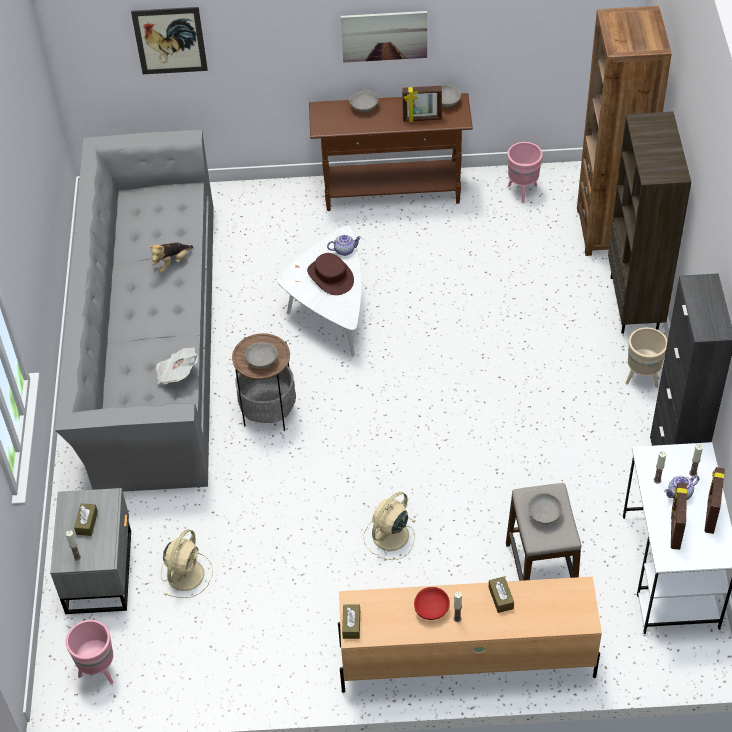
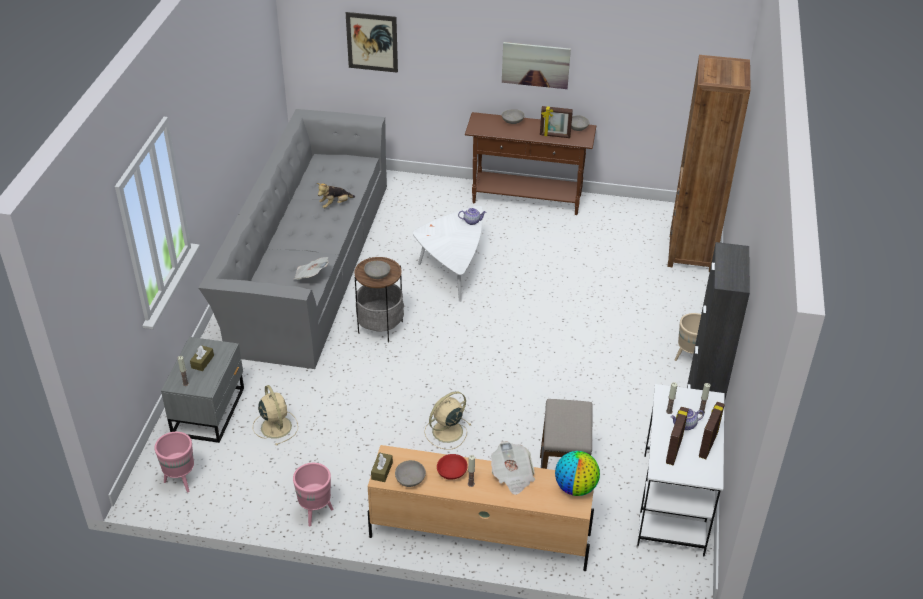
camera: 10 degrees right, 10 degrees down
(186, 573) = (275, 426): beige fan -> beige fan turned 60 degrees counterclockwise
(331, 276) = (455, 236): brown hat -> none
(501, 598) = (512, 476): brown tissue box -> newspaper
(523, 191) = (630, 215): pink planter -> pink planter (316, 513)
(544, 514) = (567, 421): grey bowl -> grey bowl (410, 479)
(575, 596) = (575, 487): none -> globe
(635, 304) = (698, 306): brown bookcase -> none

